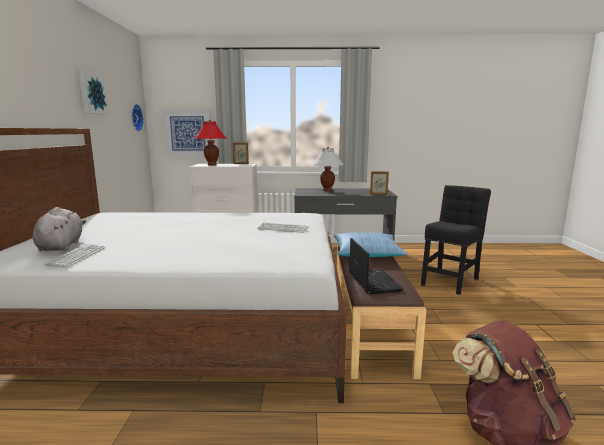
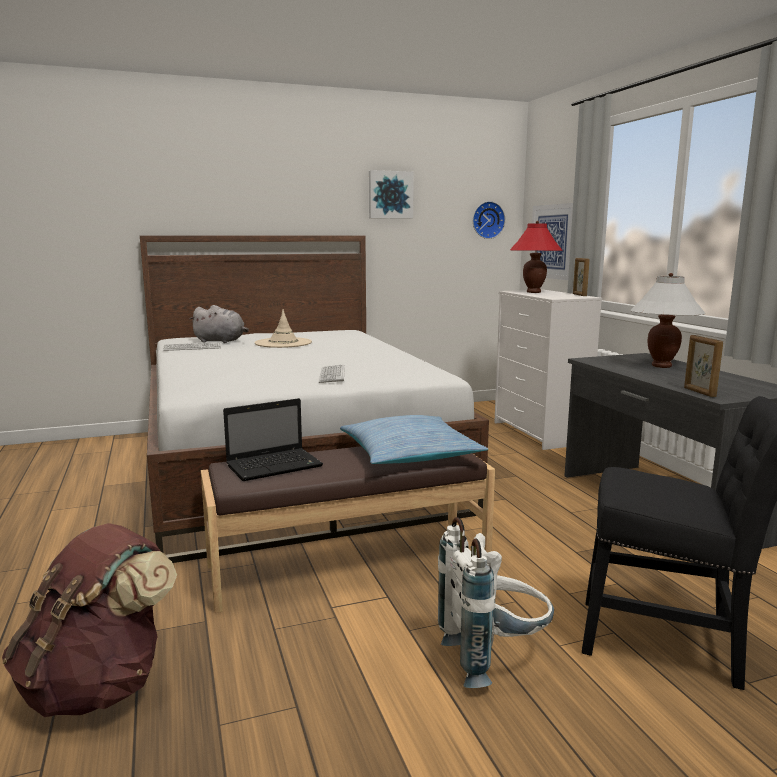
camera: 70 degrees right, 0 degrees up
(61, 246) = (221, 341): grey plush toy -> grey plush toy turned 45 degrees clockwise
(128, 230) = (283, 343): none -> beige hat
(463, 310) = (494, 657): none -> white backpack

